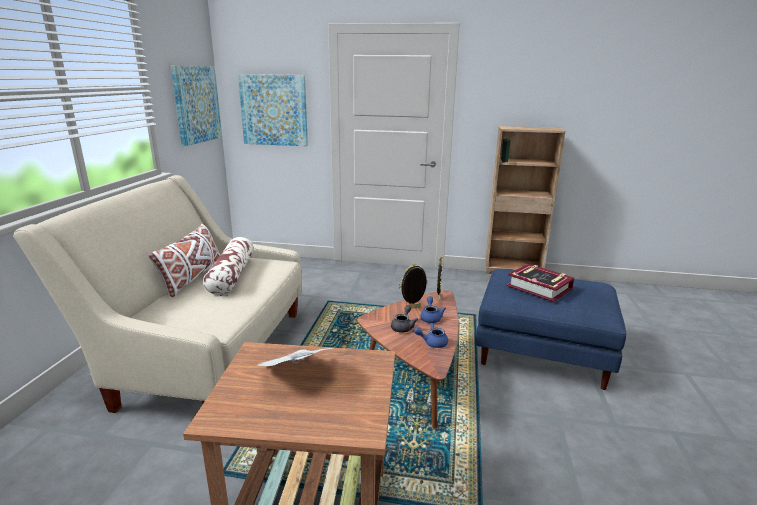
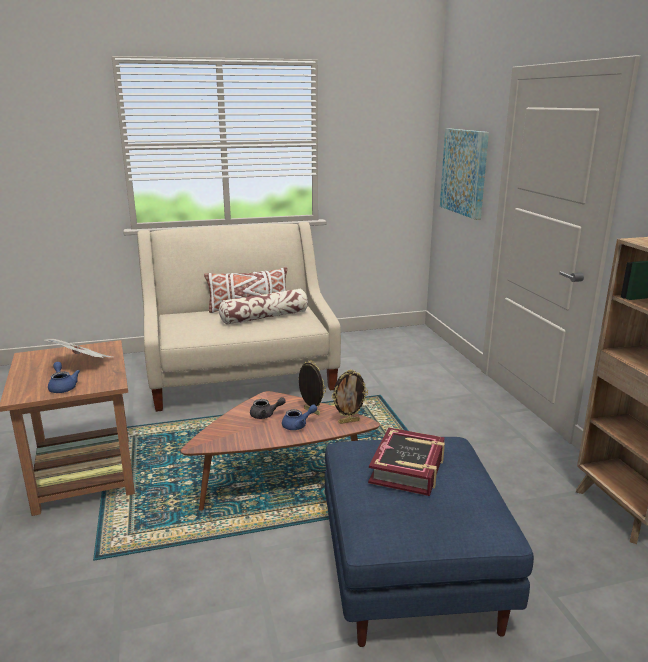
camera: 65 degrees right, 0 degrees up
(196, 104) = (391, 159): picture -> none
(432, 342) = (244, 435): blue teapot -> blue teapot (63, 387)

